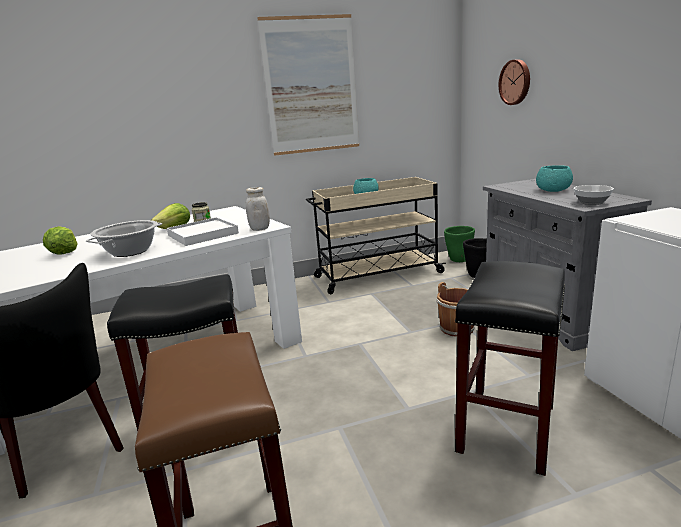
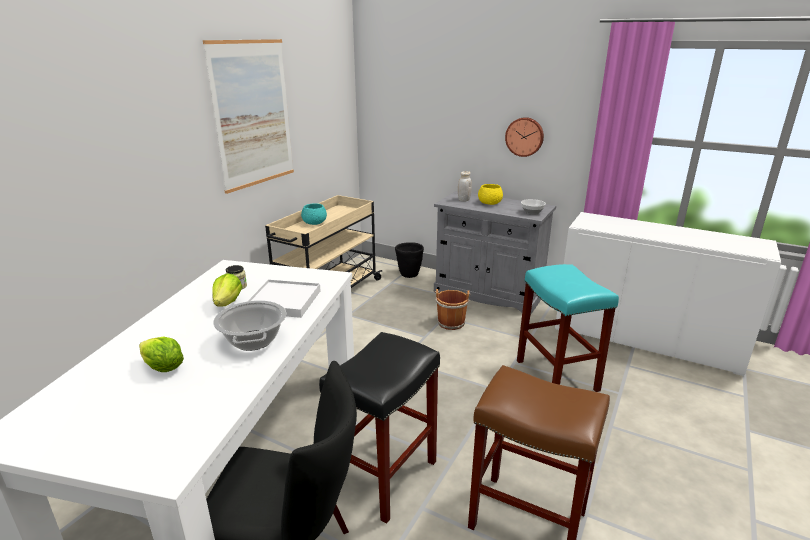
camera: 45 degrees left, 5 degrees up
(260, 229) = (329, 281): white jar -> white jar (464, 200)
(459, 260) = (376, 264): green planter -> none
(507, 429) = (557, 376): black stool -> turquoise stool
(516, 82) = (427, 113): wall clock -> wall clock (524, 136)
(552, 190) = (489, 203): turquoise bowl -> yellow bowl

